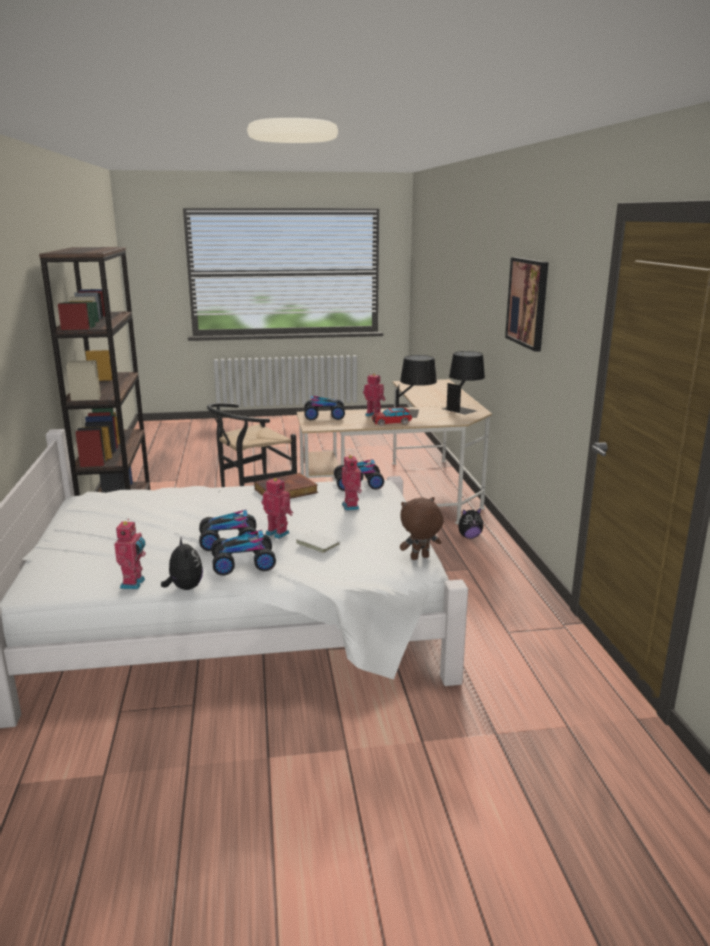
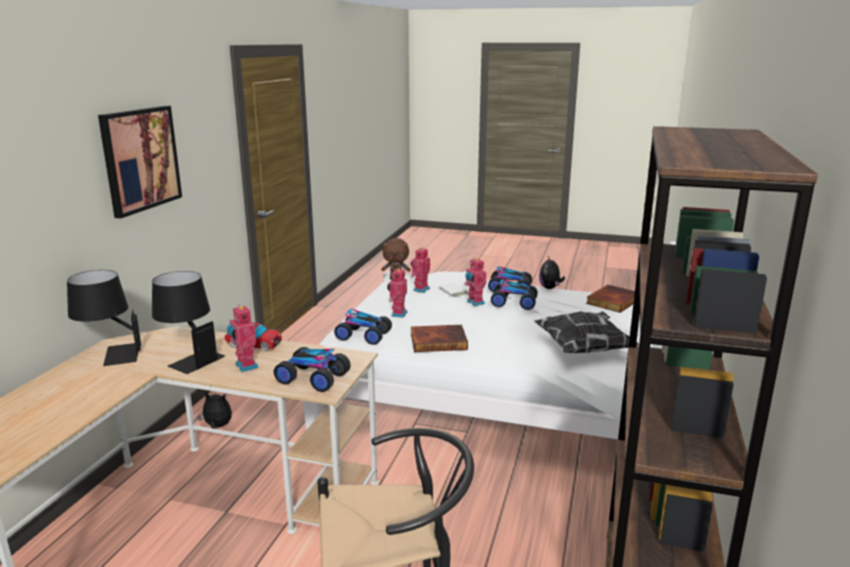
camera: 155 degrees left, 0 degrees up
(91, 576) = (612, 301): none -> book
(134, 584) = (582, 293): toy robot -> toy robot (420, 289)
(143, 507) = (583, 348): none -> pillow

